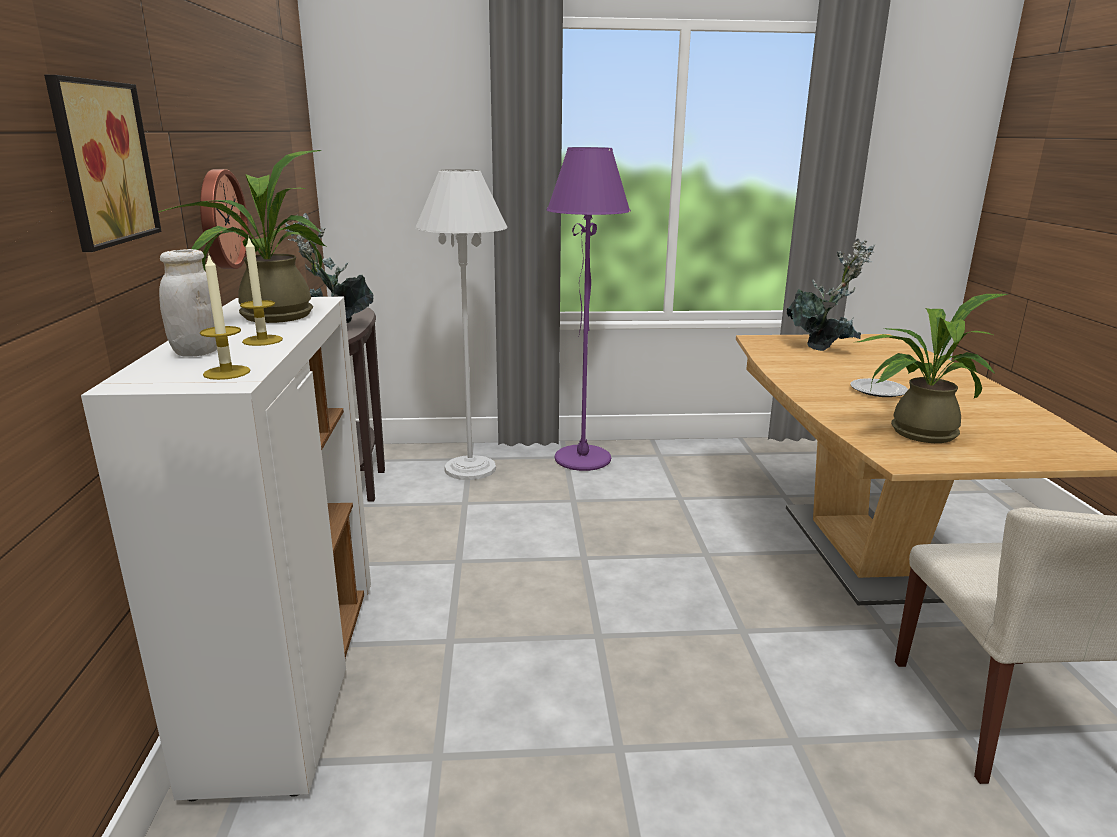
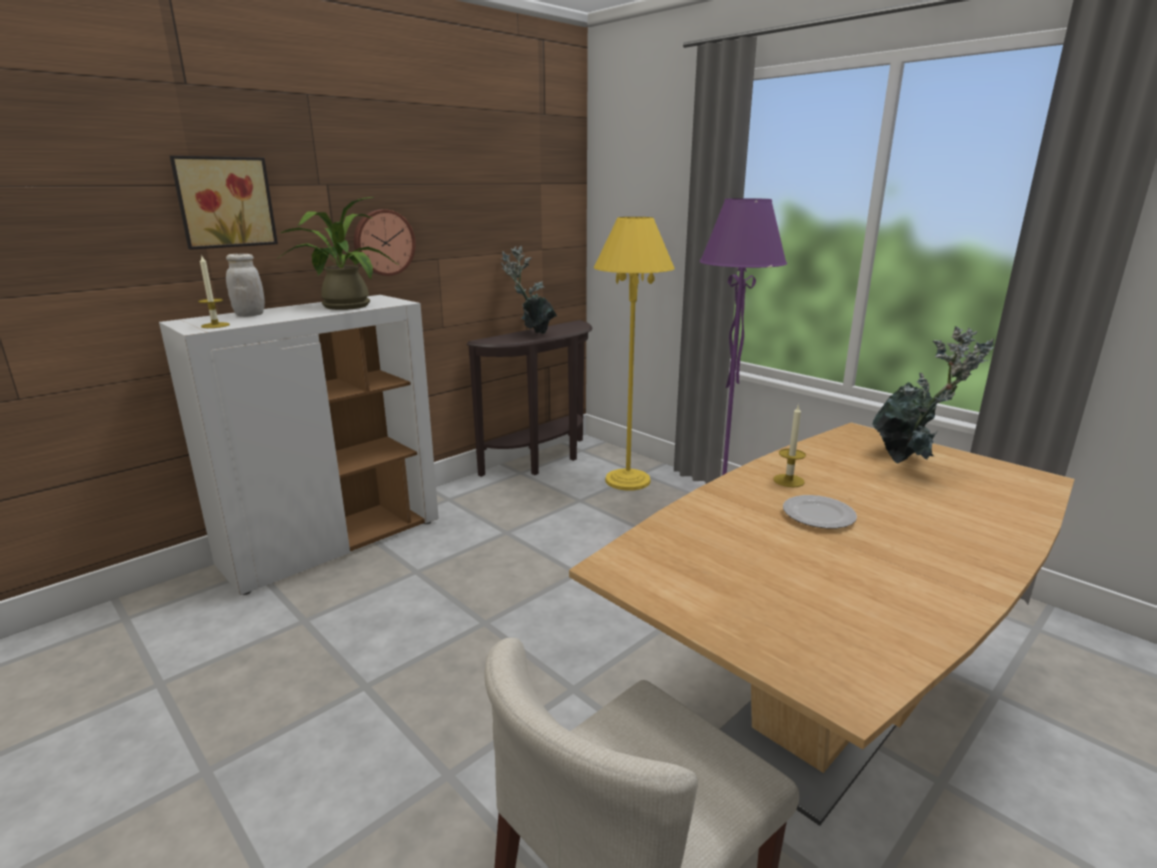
camera: 50 degrees right, 0 degrees up
(262, 340) = (287, 316): candle -> candle (788, 480)
(470, 468) = (627, 480): white floor lamp -> yellow floor lamp
(914, 432) = (713, 558): potted plant -> none

